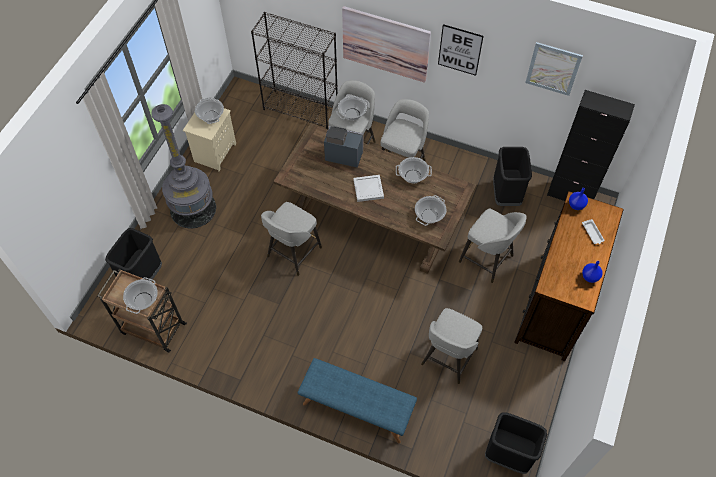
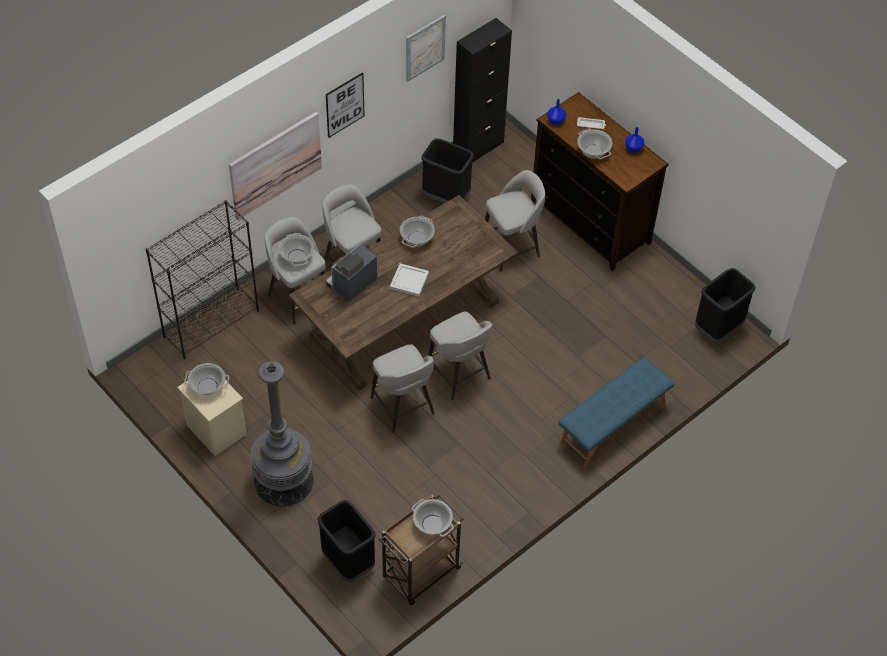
camera: 65 degrees left, 5 degrees down
(429, 216) = (472, 246): cooking pot -> cooking pot (593, 151)
(448, 358) = (600, 328): grey stool -> grey stool (459, 374)

